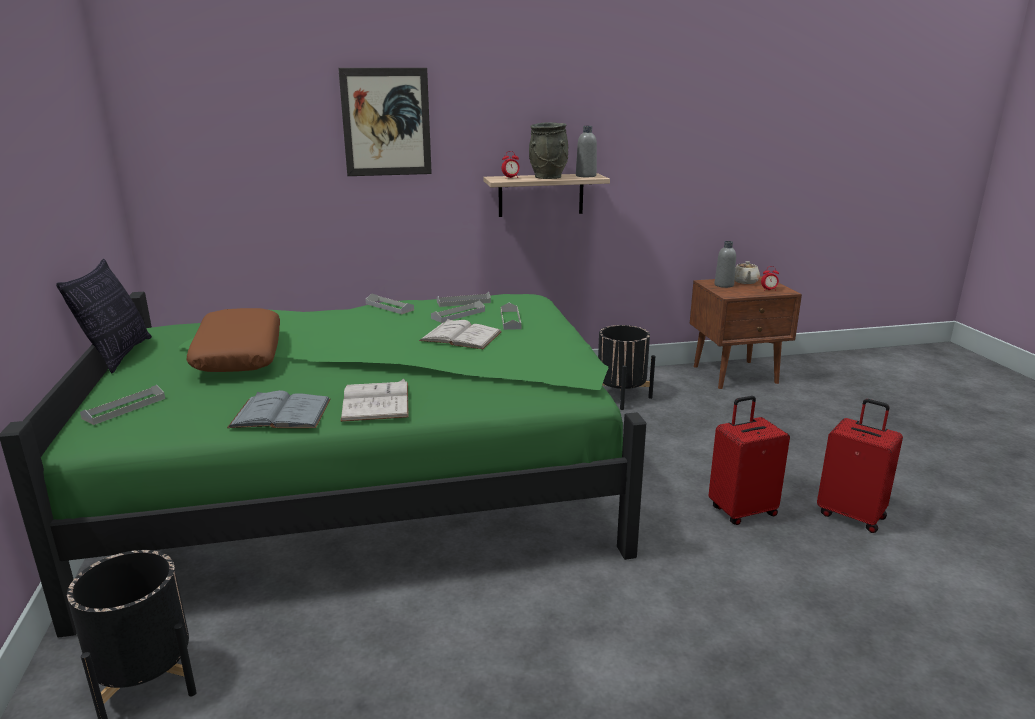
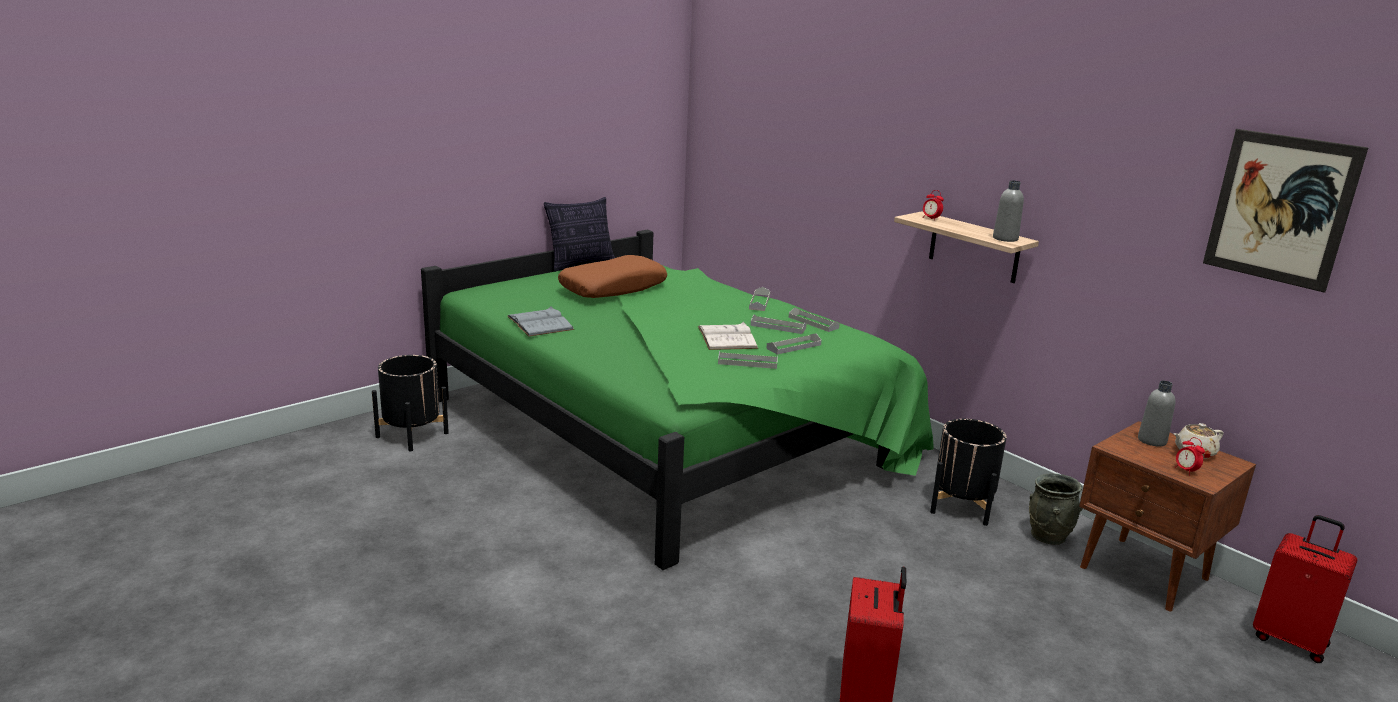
camera: 60 degrees right, 0 degrees up
(124, 408) = (510, 288): grey tray -> grey tray (747, 363)
(376, 401) = (583, 342): white book -> none
(386, 122) = (850, 137): picture -> picture (1280, 209)
(548, 177) = (964, 228): grey vase -> grey vase (1048, 536)
(741, 511) = (799, 618): red suitcase -> red suitcase (1290, 640)

